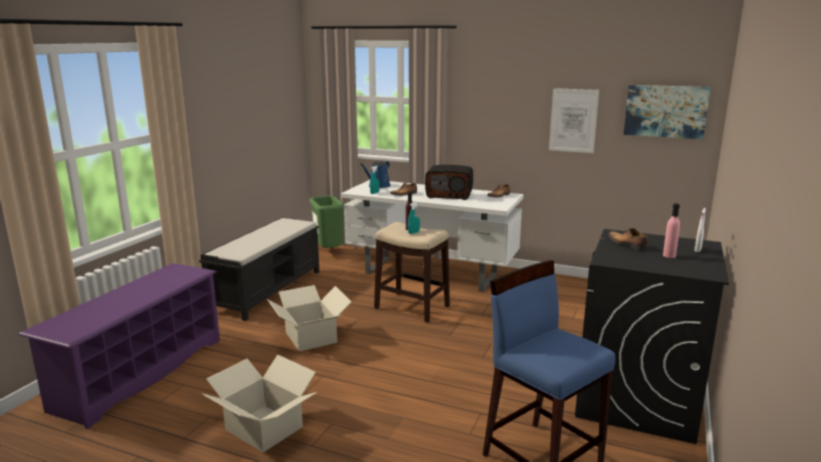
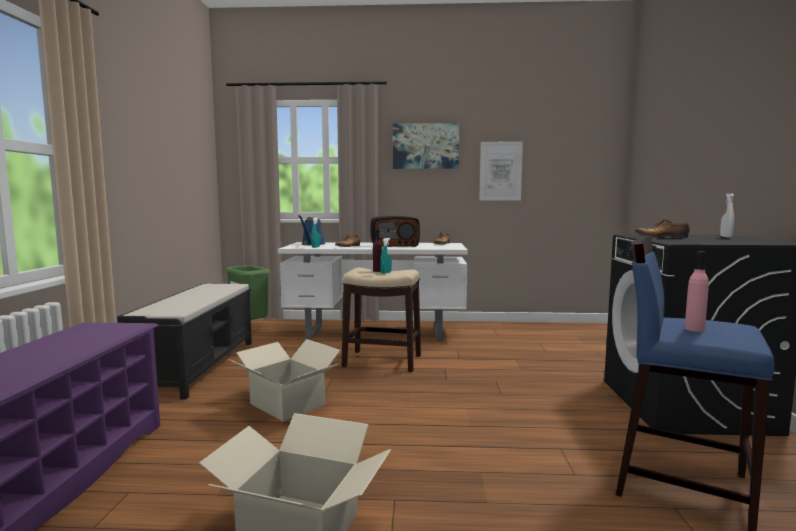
camera: 20 degrees left, 10 degrees down
(665, 111) = (581, 158): picture -> picture (425, 146)
(669, 255) = (716, 239): pink bottle -> pink bottle (694, 329)

